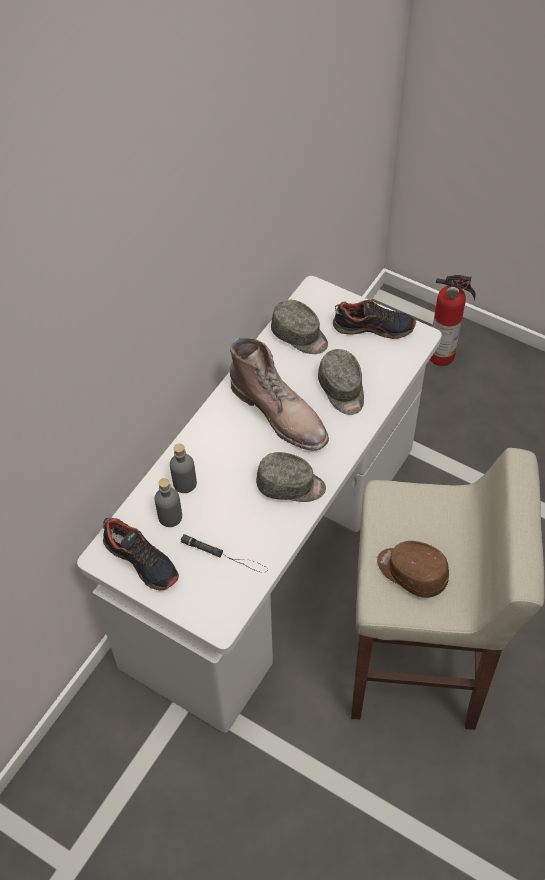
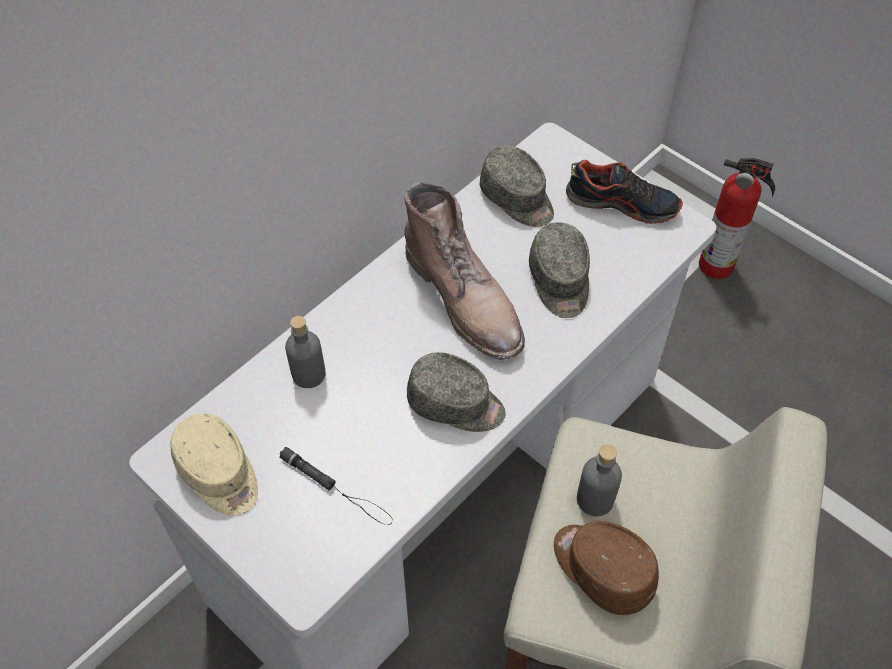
camera: 10 degrees right, 0 degrees up
(142, 560) = (219, 474): shoe -> beige cap
(170, 517) = (275, 418): grey bottle -> grey bottle (595, 499)

